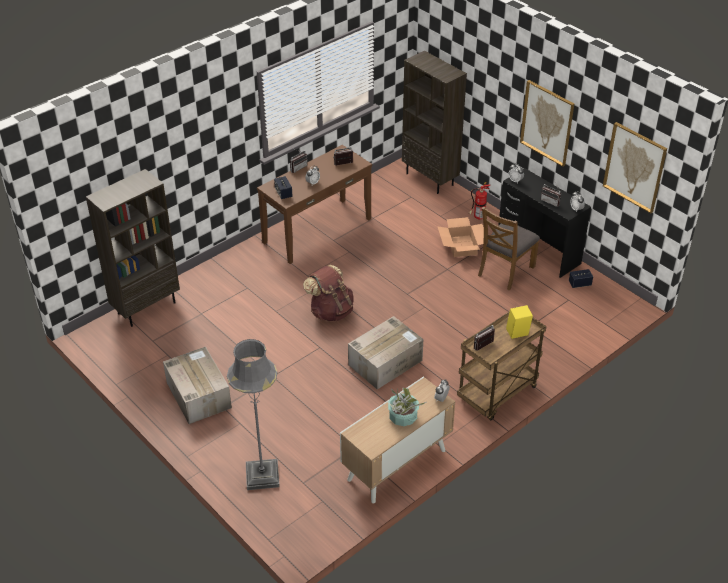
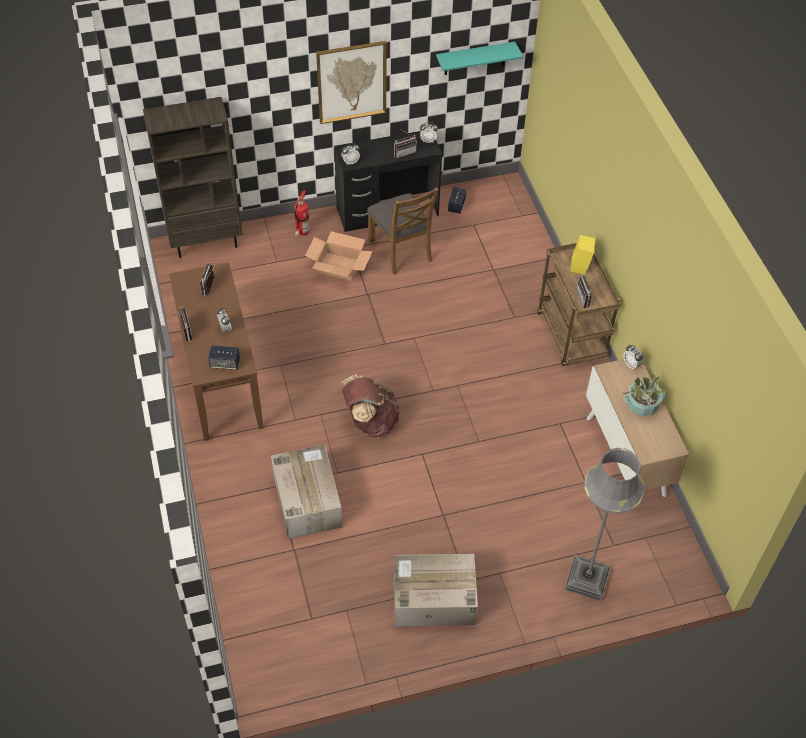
camera: 65 degrees left, 10 degrees up
(146, 307) = (244, 606): brown bookcase -> none
(386, 362) = (478, 405): cardboard box -> cardboard box (306, 500)
(634, 167) = (475, 58): picture -> turquoise shelf

